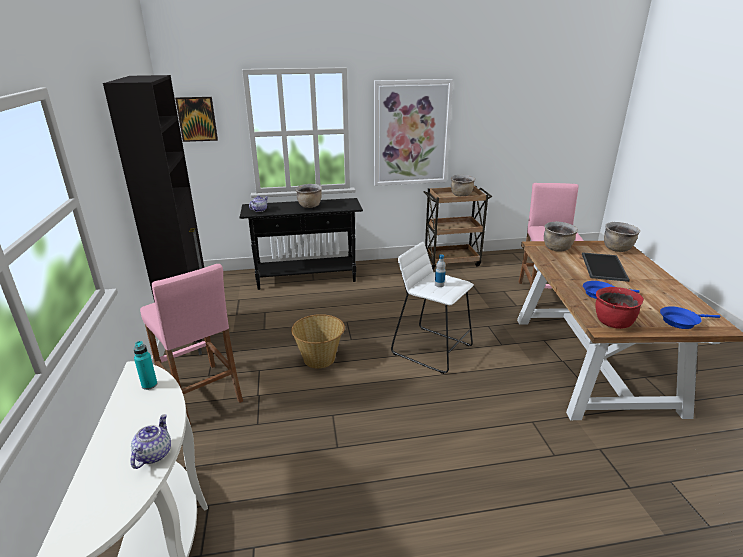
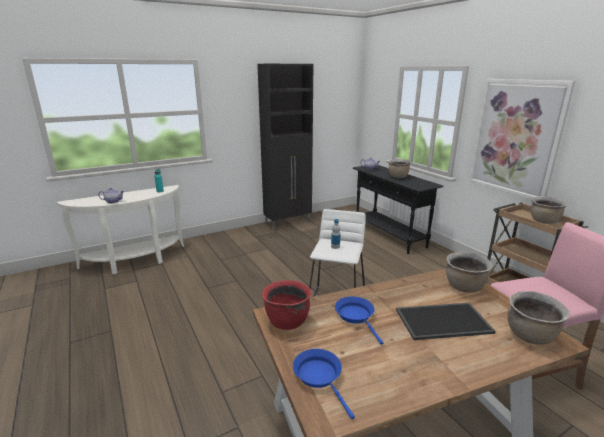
camera: 70 degrees right, 5 degrees down
(197, 119) = (373, 100): picture -> none
(201, 394) = (239, 239): pink stool -> none
(320, 359) = (291, 263): basket -> none

